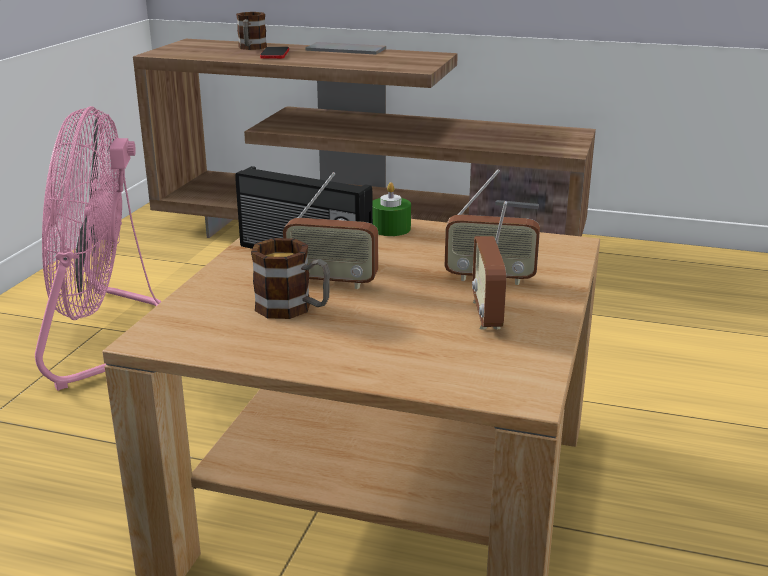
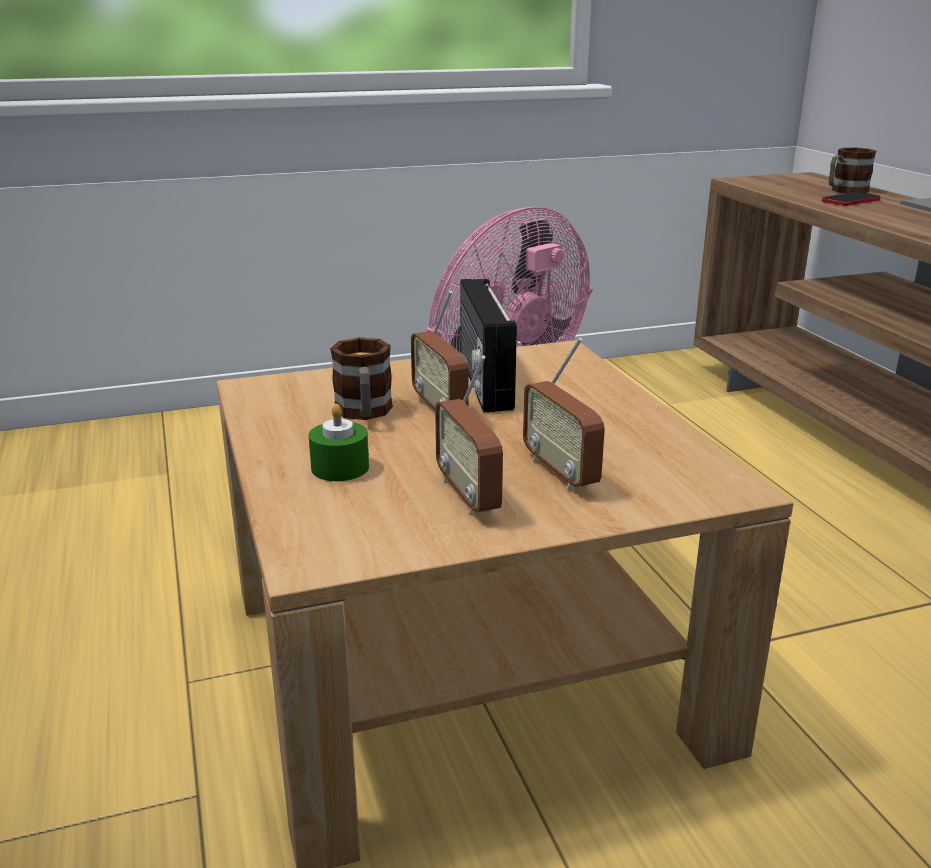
camera: 55 degrees right, 0 degrees up
(390, 228) = (605, 394): green candle -> green candle (340, 467)
(487, 314) = (468, 495): radio -> radio turned 75 degrees counterclockwise

